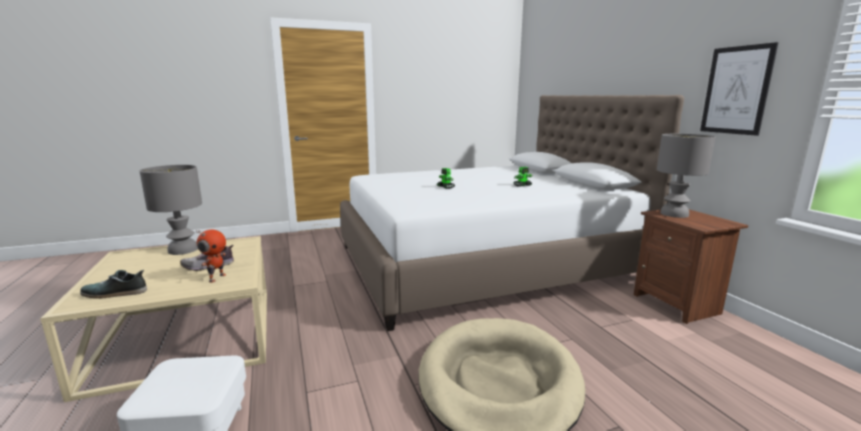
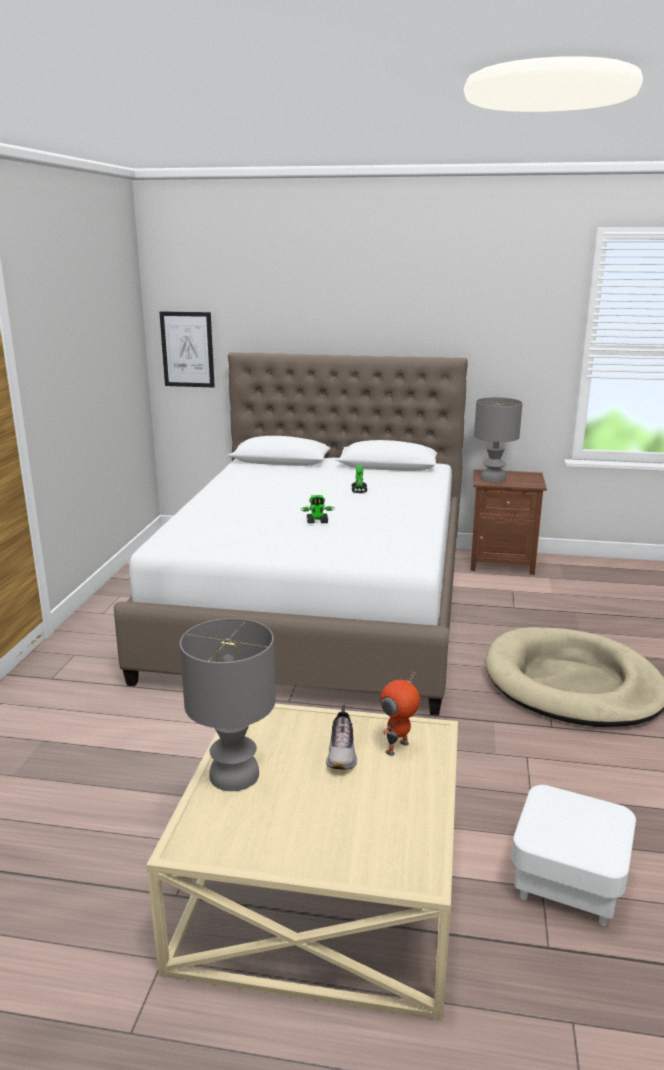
camera: 60 degrees left, 5 degrees up
(114, 293) = (394, 839): shoe -> none
(216, 278) = (398, 748): toy robot -> toy robot turned 90 degrees counterclockwise
(736, 90) = (512, 353): picture -> picture (187, 349)

